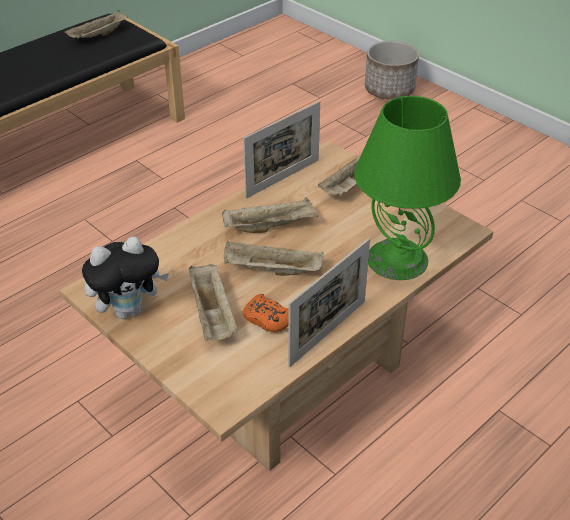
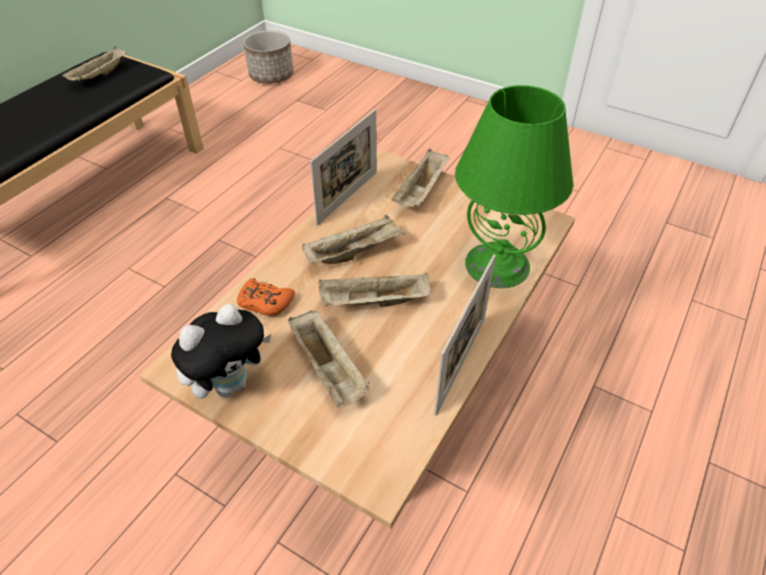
camera: 15 degrees left, 5 degrees up
(268, 319) = (391, 361): orange game controller -> orange game controller (265, 302)
(389, 90) = (386, 94): planter -> planter (271, 76)

